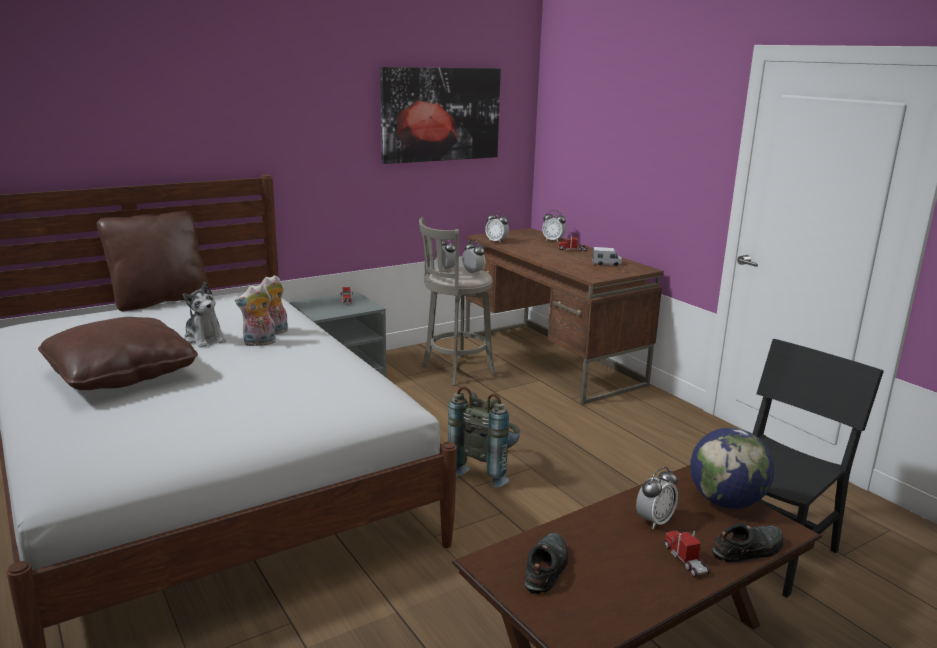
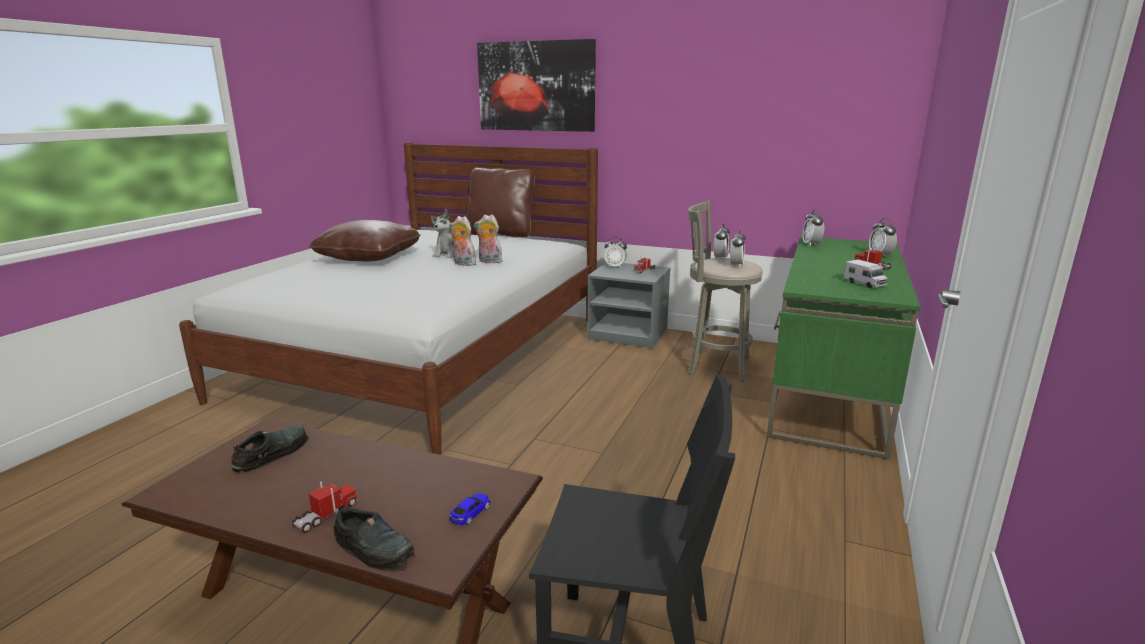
camera: 55 degrees right, 0 degrees up
(441, 114) = (783, 100): picture -> picture (536, 86)
(486, 469) = (570, 434): grey backpack -> none
(546, 567) = (272, 453): black shoe -> black shoe turned 45 degrees counterclockwise
(551, 360) = (828, 393): brown desk -> green desk
(654, 521) = (391, 482): alarm clock -> alarm clock (615, 266)
(726, 502) = (471, 513): globe -> toy car

